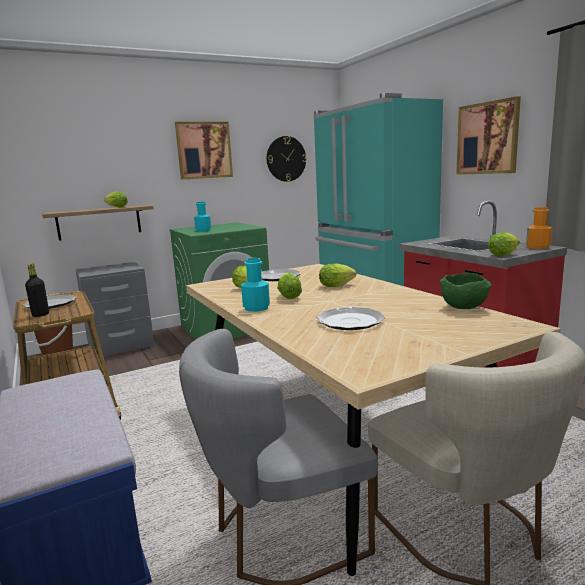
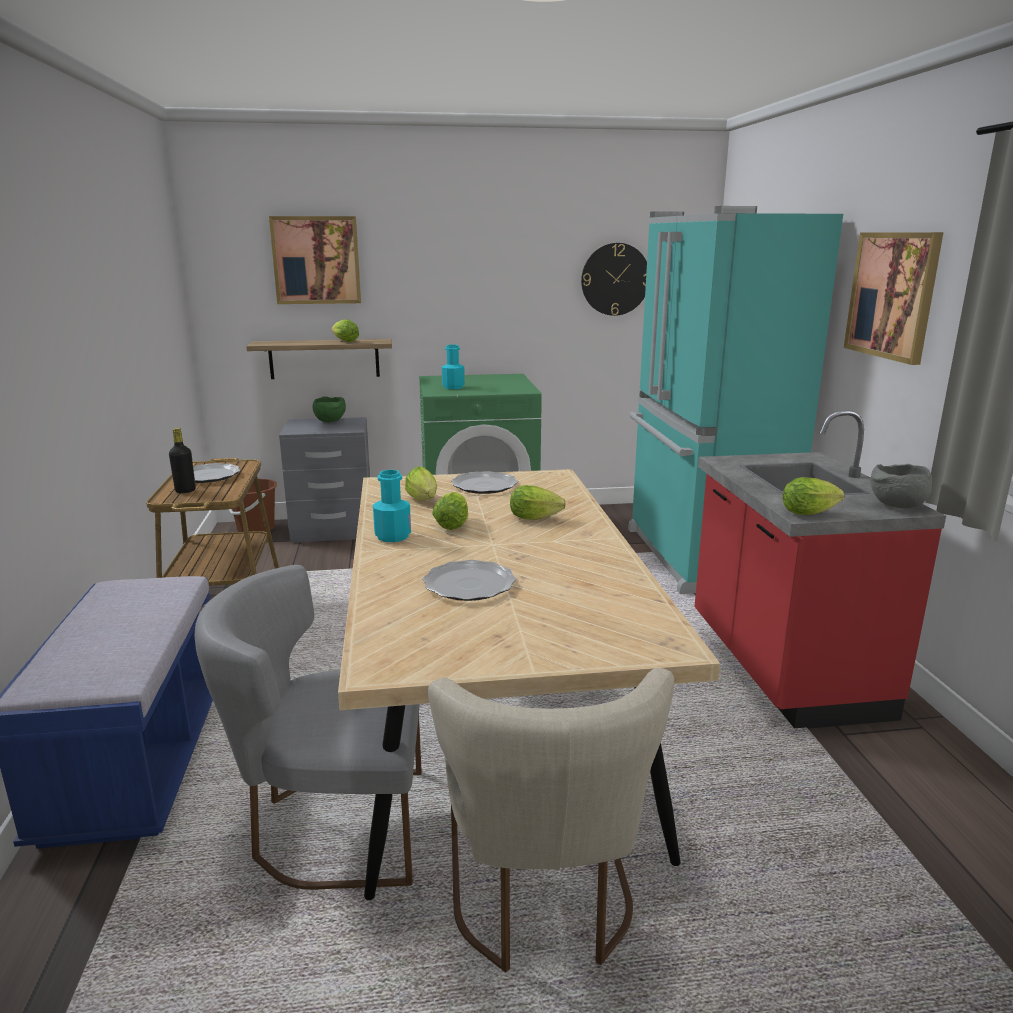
camera: 20 degrees right, 5 degrees up
(204, 150) = (481, 263): picture -> picture (316, 260)
(464, 308) = (644, 596): green bowl -> green bowl (331, 421)
(538, 247) = (896, 506): orange bottle -> grey bowl

